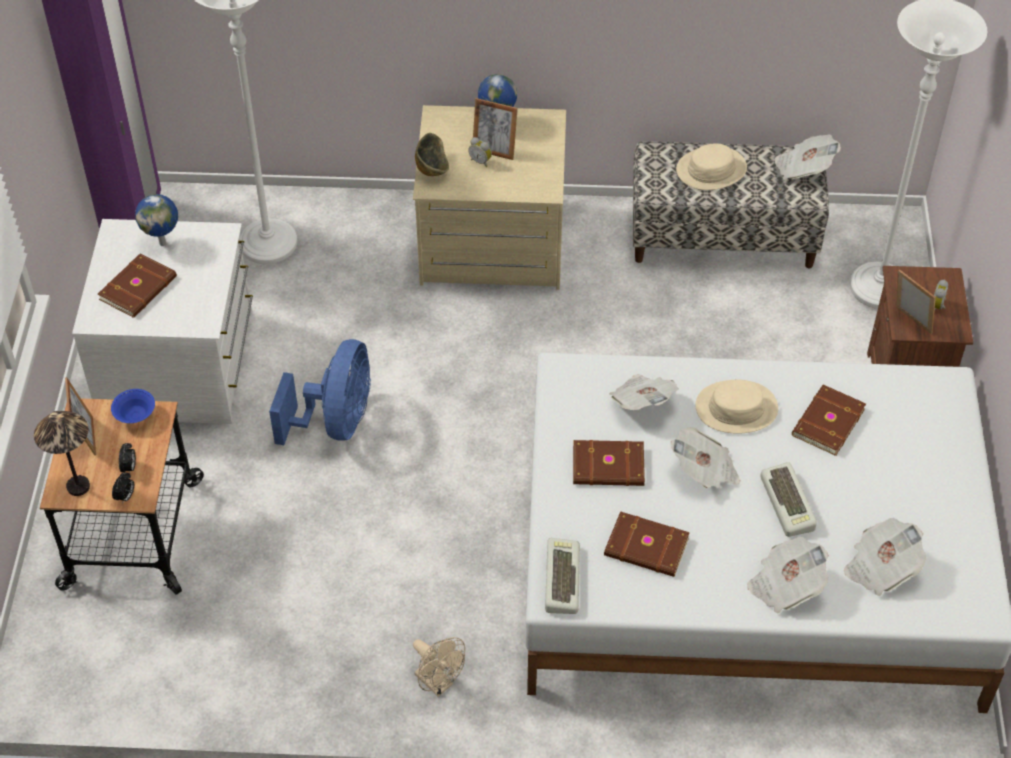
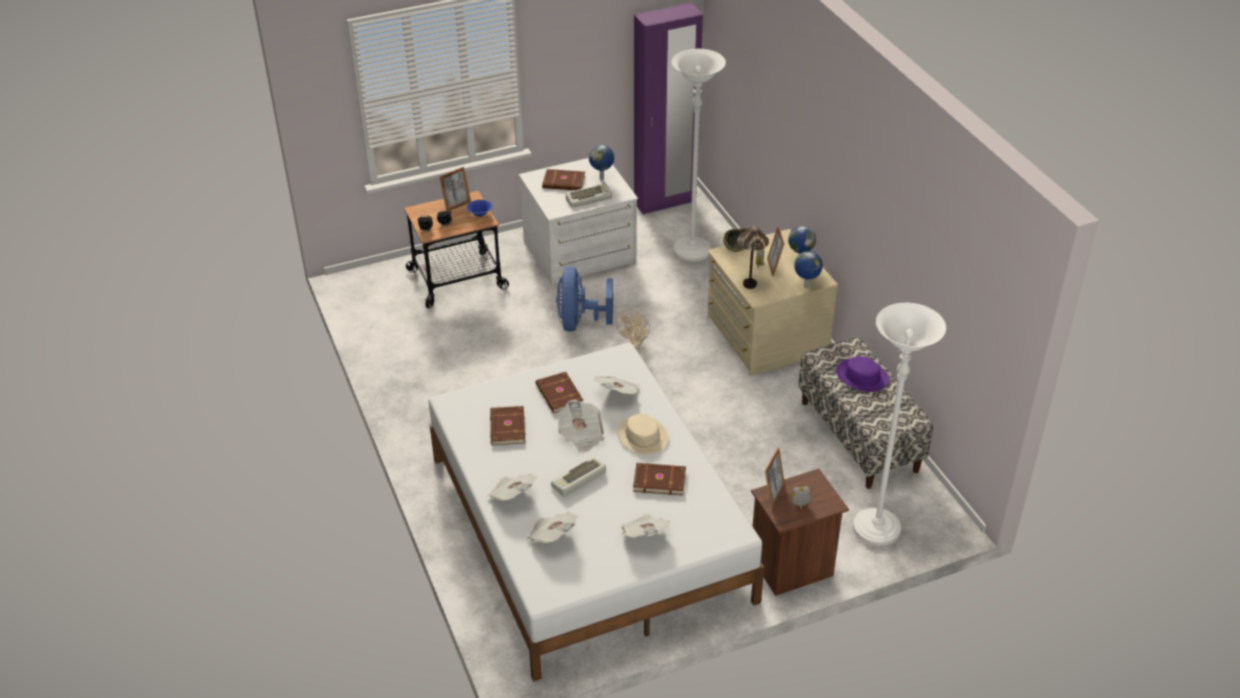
camera: 65 degrees right, 10 degrees down
(78, 486) = (423, 214): table lamp -> table lamp (750, 284)
(336, 422) = (579, 322): blue fan -> blue fan turned 105 degrees clockwise
(438, 683) = (423, 422): beige fan -> beige fan (634, 344)
(554, 139) = (806, 287): none -> globe
(560, 579) = (464, 400): keyboard -> keyboard (589, 198)
(711, 170) = (862, 376): beige hat -> purple hat
(803, 168) = (902, 419): newspaper -> newspaper (645, 535)

